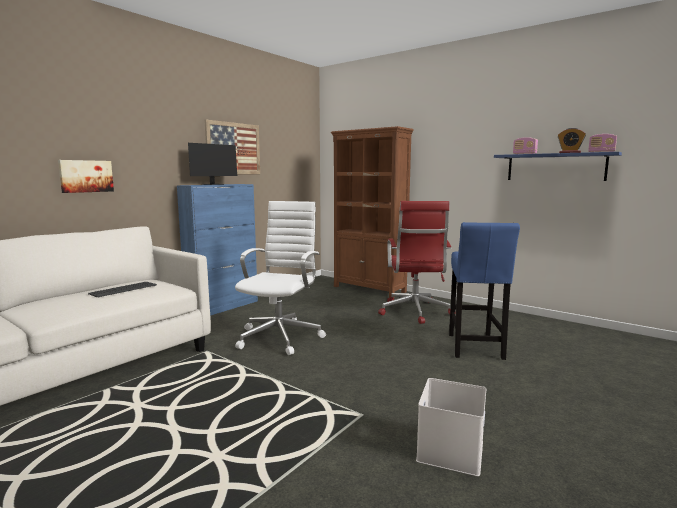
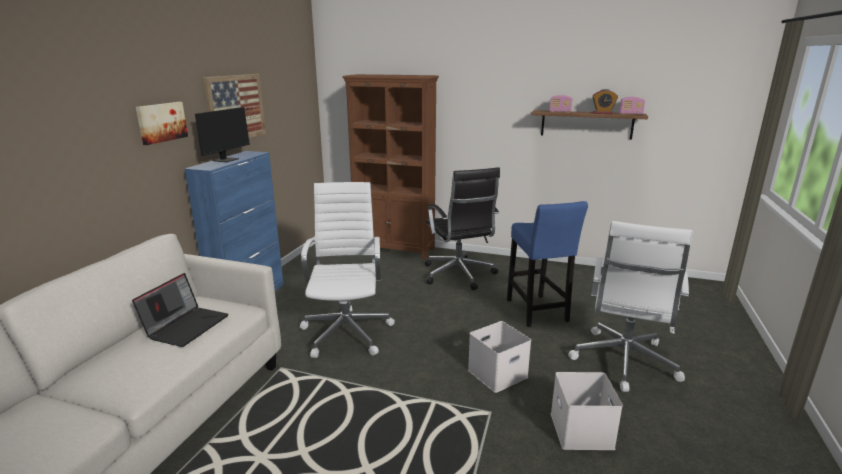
camera: 20 degrees left, 10 degrees up
(86, 176) = (83, 181): picture -> picture (161, 122)
(123, 289) = (186, 326): keyboard -> laptop
(395, 386) = (497, 373): none -> white storage box
(415, 312) = (459, 275): red office chair -> black office chair
(547, 402) = (623, 362): none -> white office chair
(555, 167) = (586, 124): blue shelf -> brown shelf

